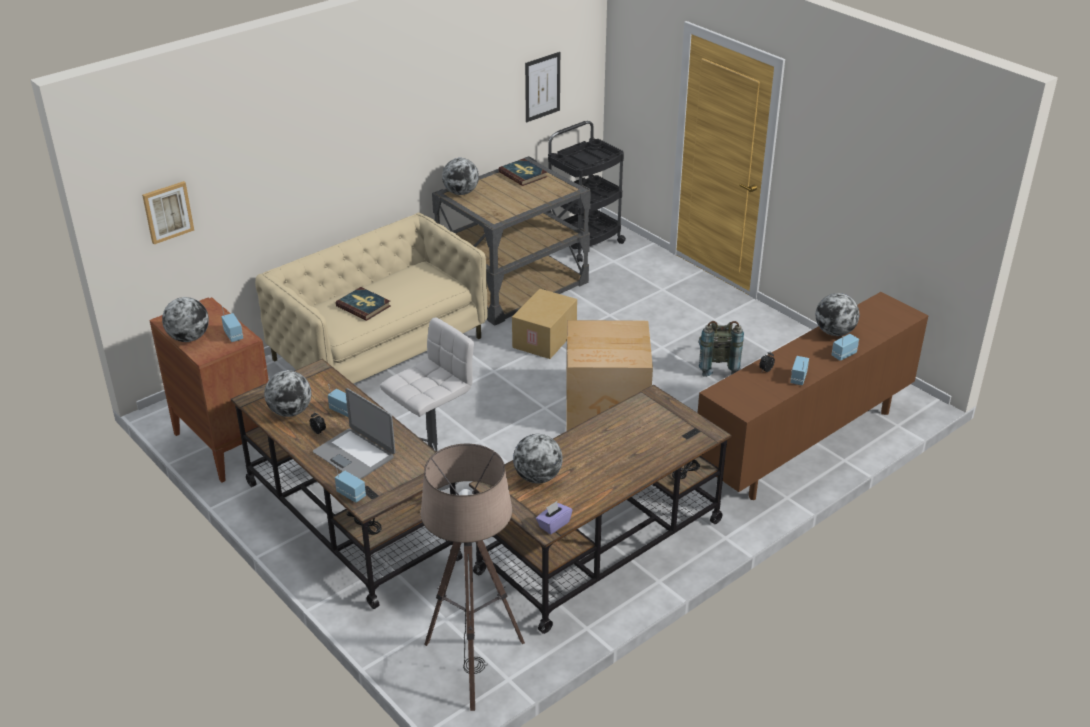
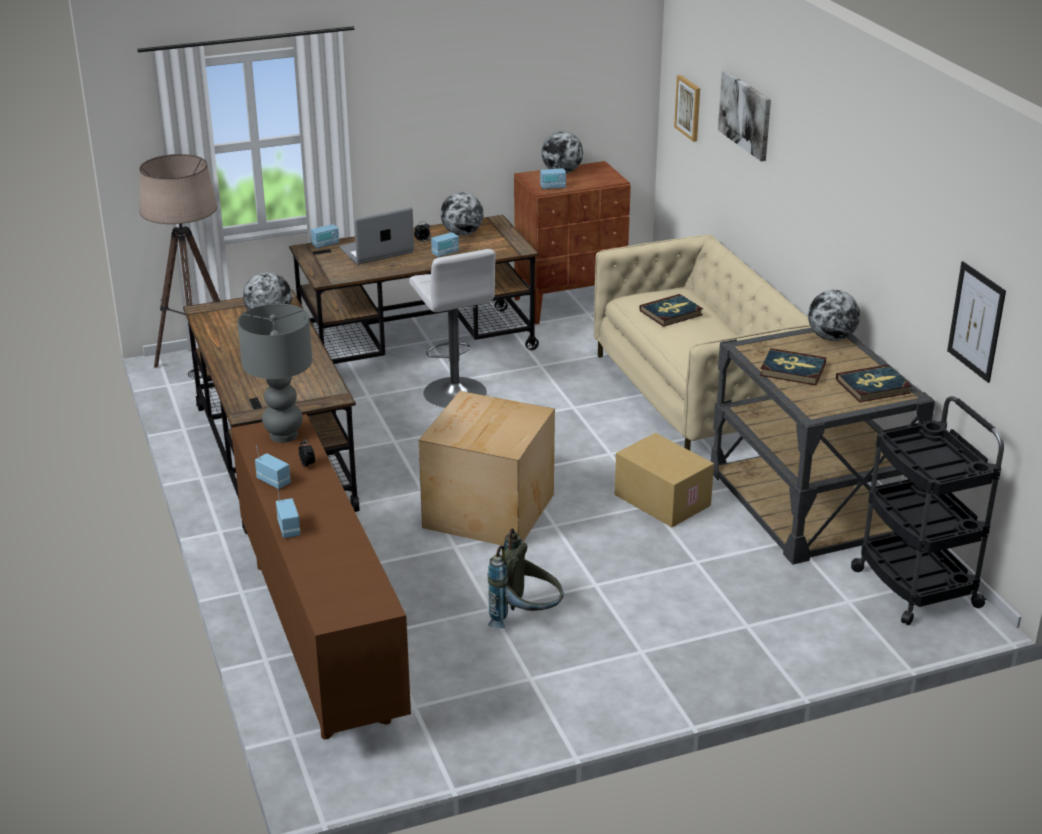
camera: 110 degrees right, 5 degrees down
(266, 149) = (745, 115): none -> picture
(517, 200) = (792, 370): none -> book
(553, 524) = (202, 314): purple tissue box -> none
(737, 393) = (284, 435): none -> grey table lamp
(834, 332) = (341, 538): globe -> none

